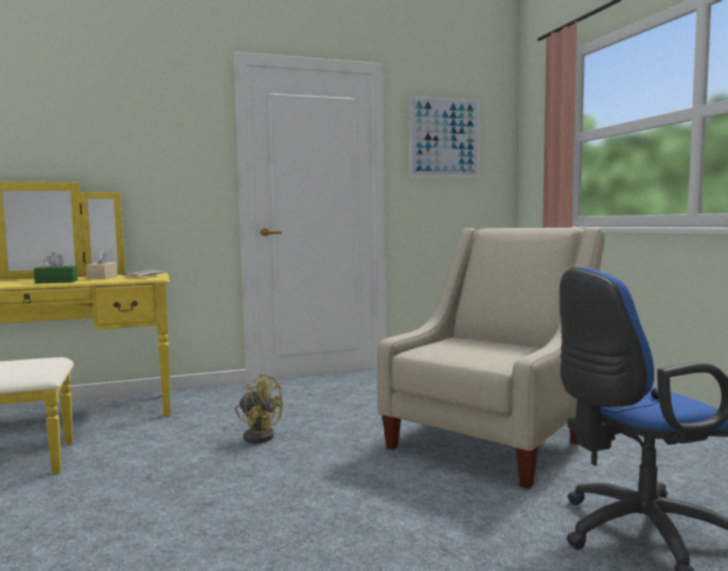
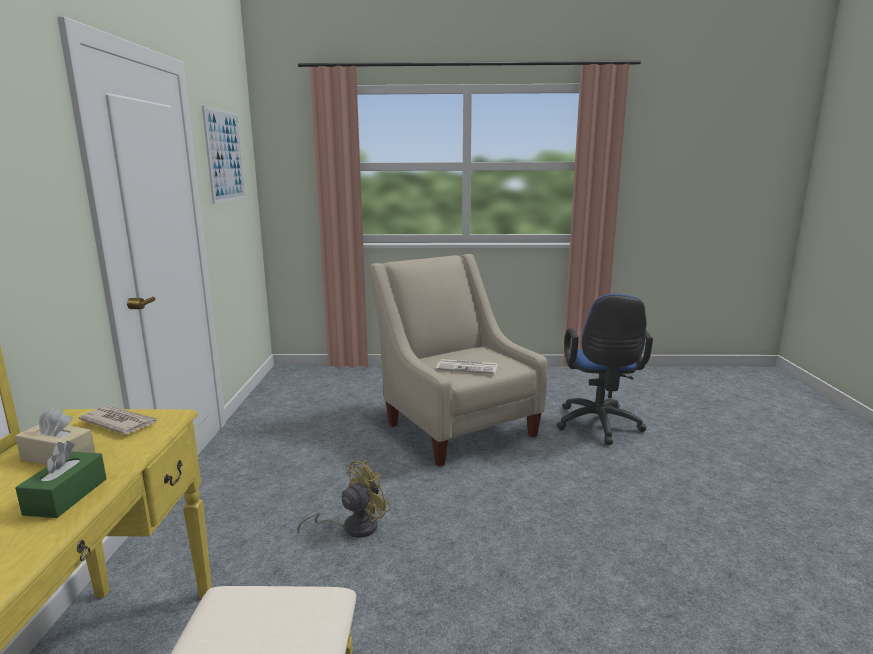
camera: 70 degrees left, 10 degrees up
(457, 350) = (468, 367): none -> newspaper

